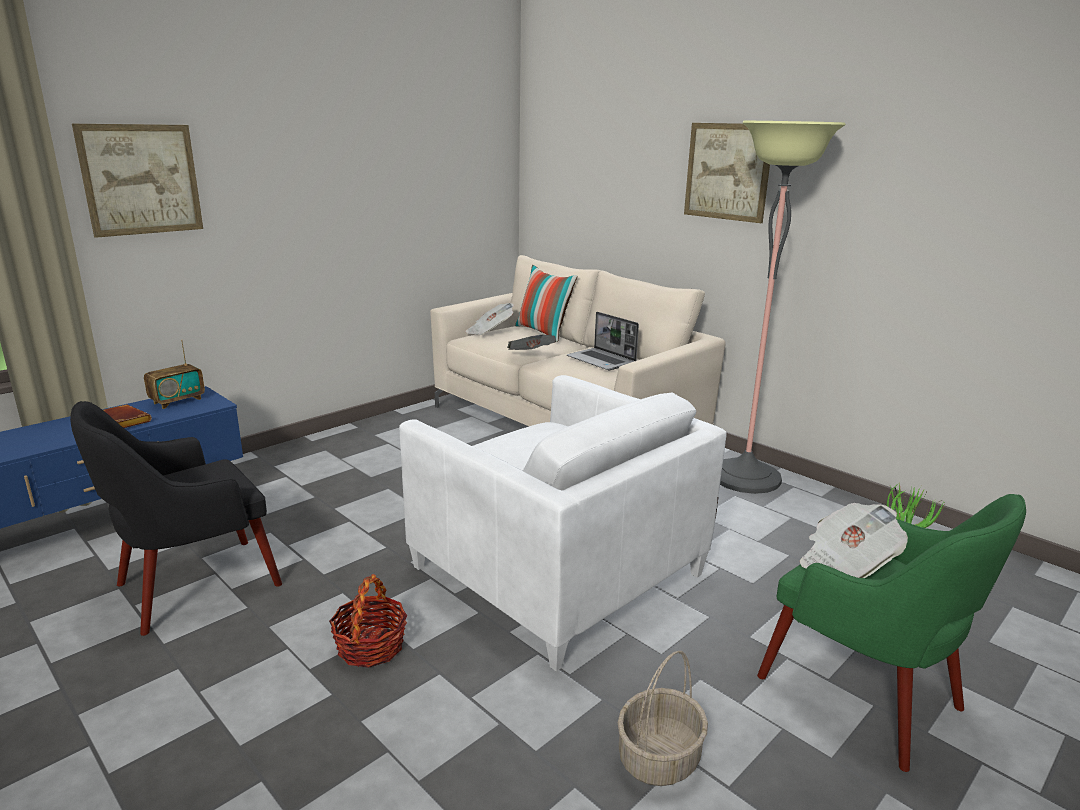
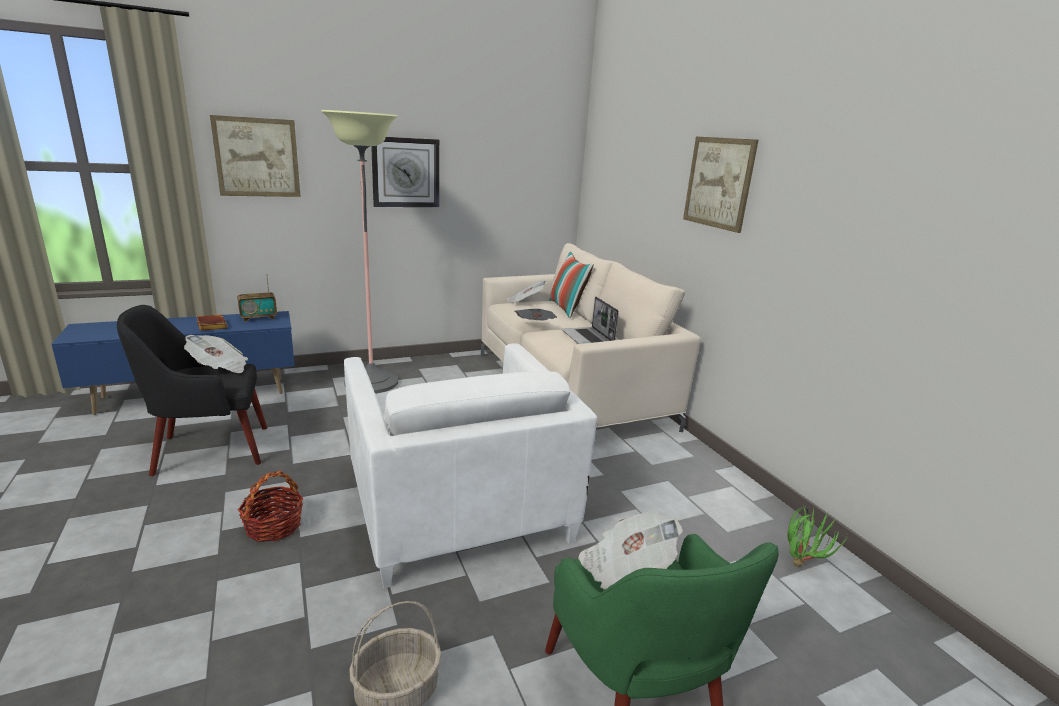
camera: 20 degrees right, 0 degrees up
(195, 470) = (219, 367): none -> newspaper
(329, 185) = (406, 172): none -> wall clock
(745, 477) = (691, 466): floor lamp -> floor lamp (371, 382)

